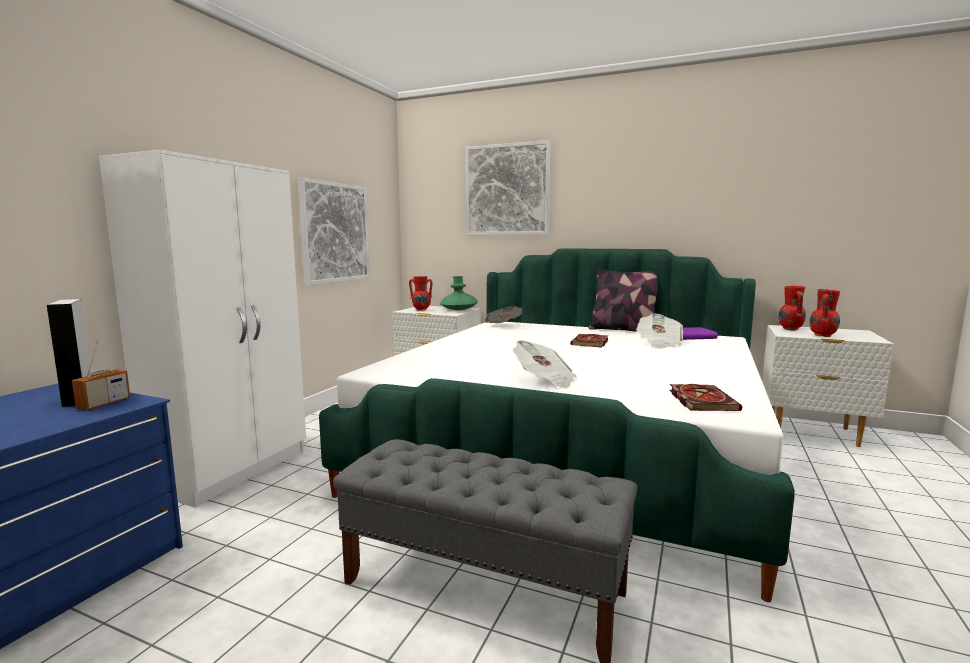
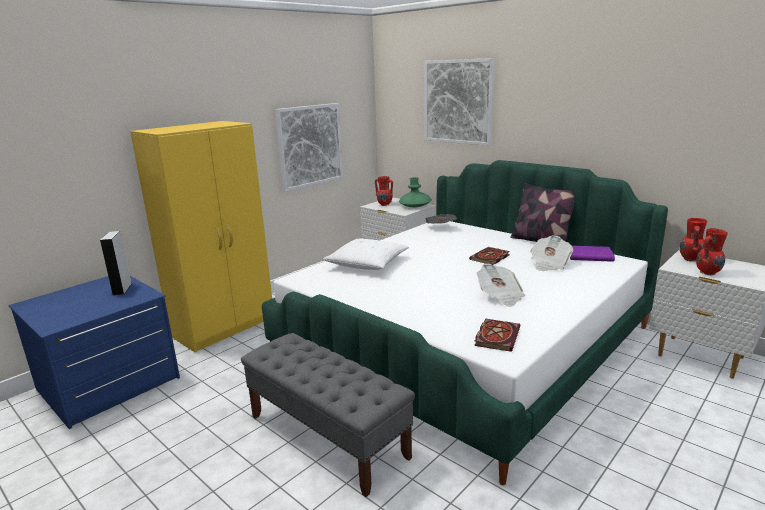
camera: 20 degrees right, 10 degrees up
(104, 404) = (132, 295): radio -> none
(233, 469) = (225, 327): white wardrobe -> yellow wardrobe
(453, 355) = (367, 263): none -> white pillow
(545, 380) = (405, 301): newspaper -> newspaper (500, 296)

